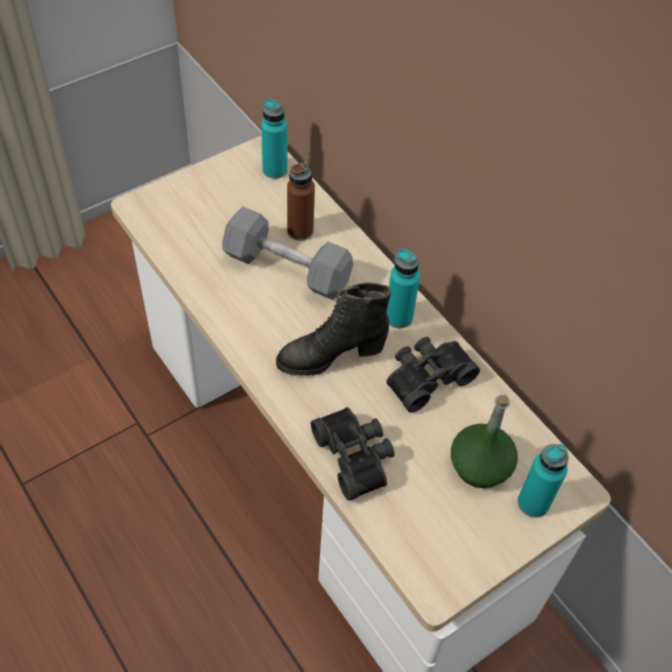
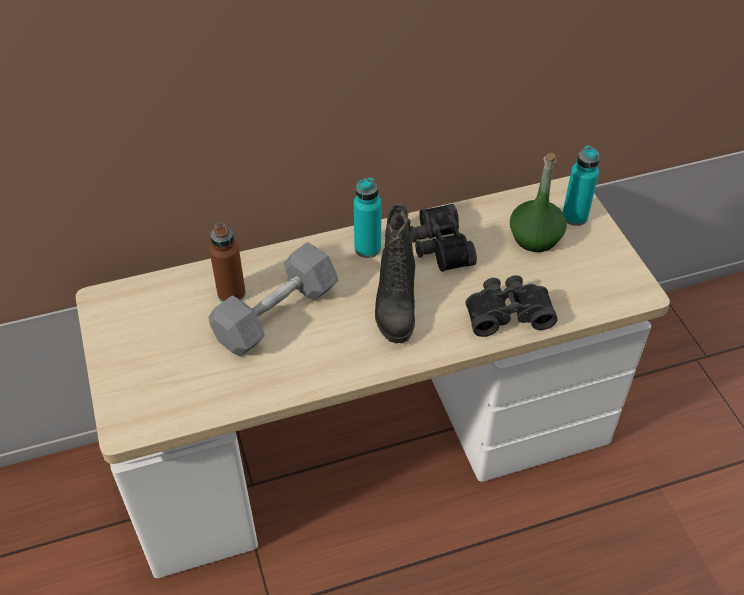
camera: 70 degrees left, 5 degrees down
(275, 170) = (135, 296): turquoise bottle -> none

